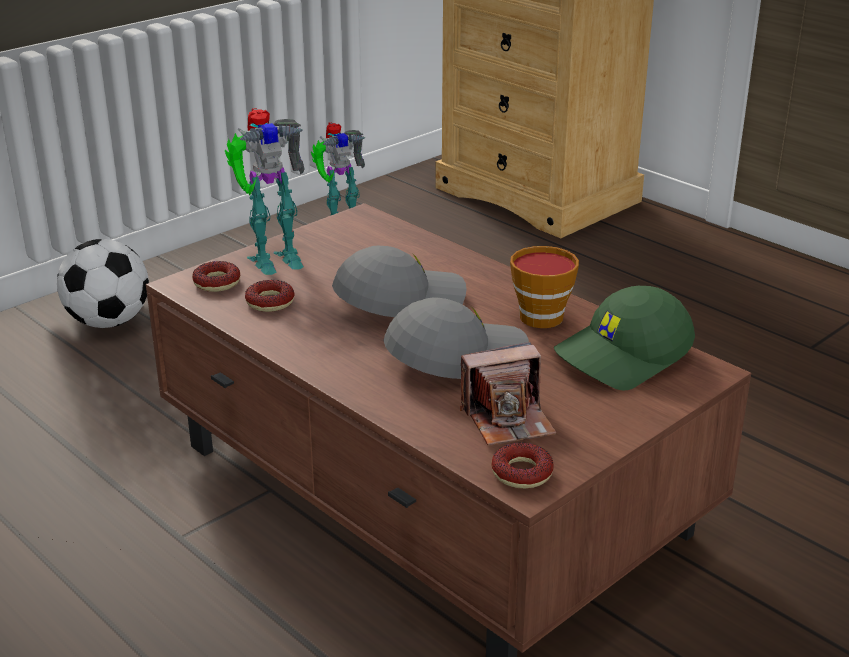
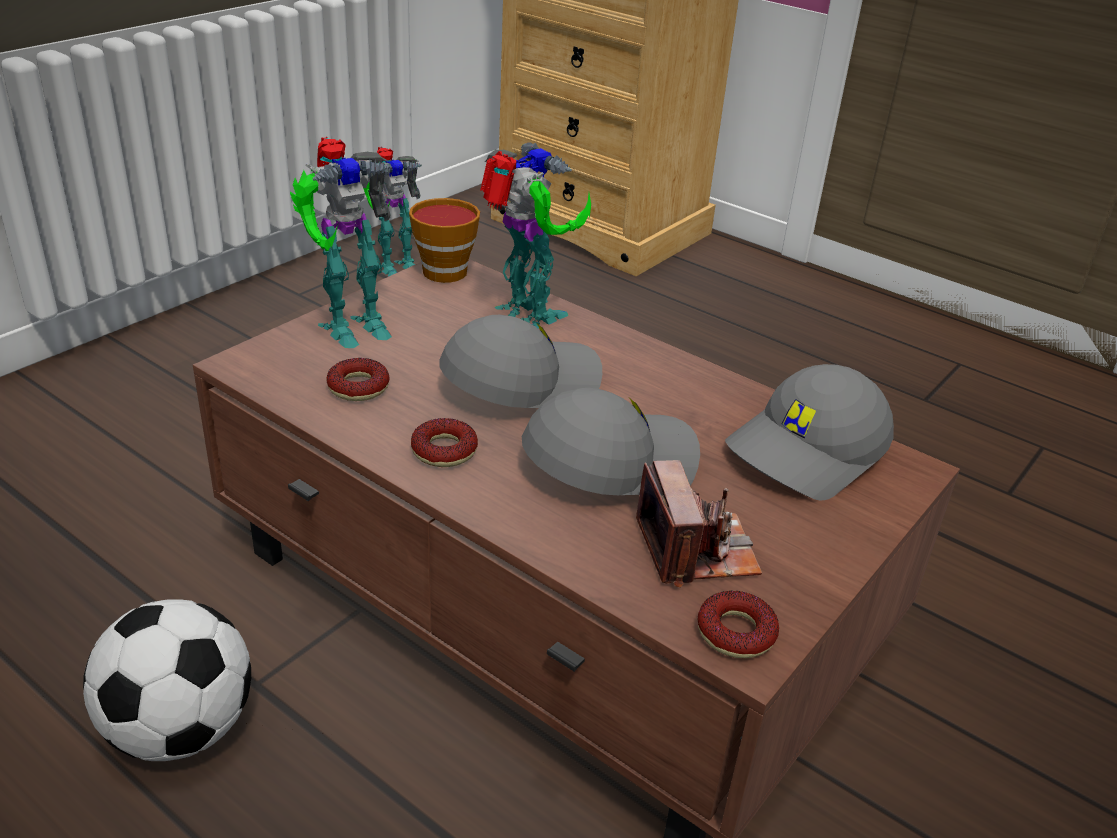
camera: 10 degrees left, 5 degrees up
(108, 322) = (134, 389): football -> football (180, 730)
(217, 283) = (285, 361): donut -> donut (444, 450)
(418, 254) = (527, 316): none -> toy robot
(508, 419) = (696, 550): camera -> camera turned 75 degrees counterclockwise
(541, 314) = (694, 396): cup -> cup (444, 269)
(623, 357) = (808, 452): green cap -> grey cap

